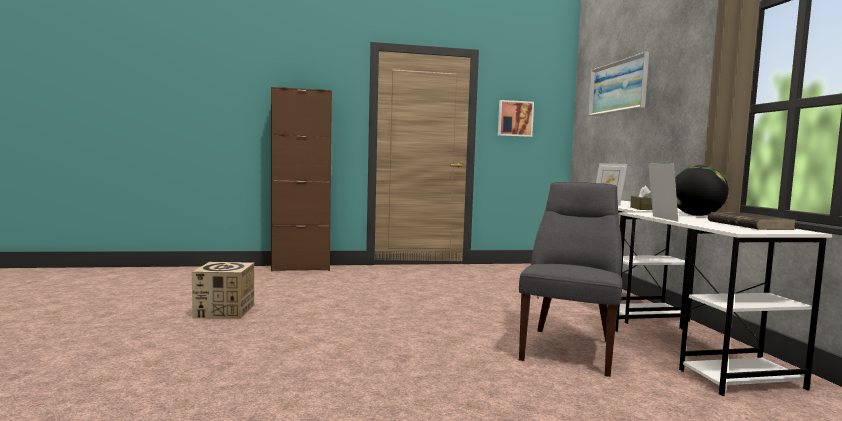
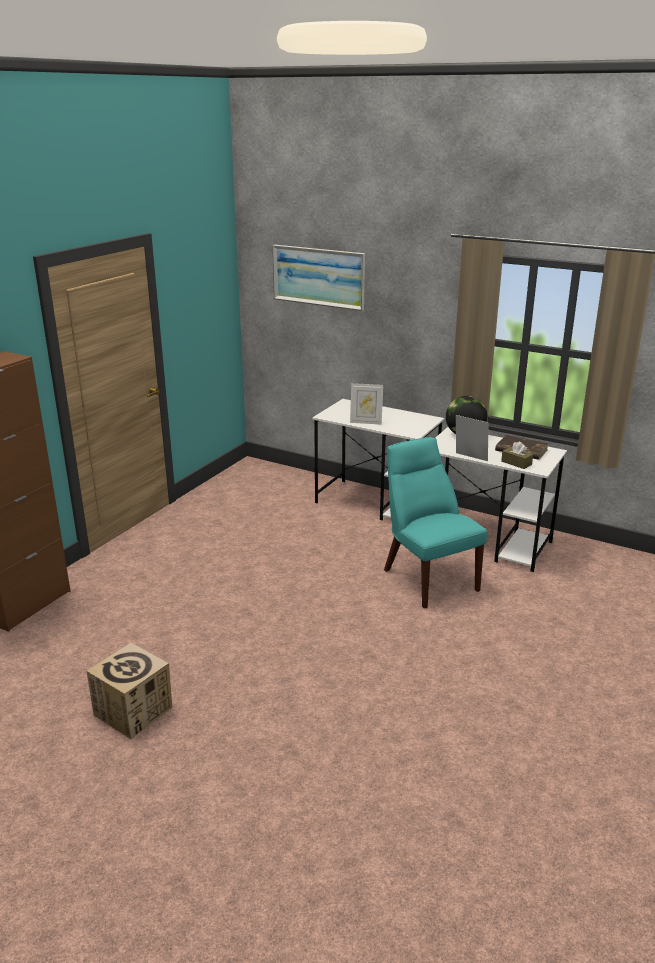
camera: 50 degrees left, 20 degrees up
(515, 118) = (193, 311): picture -> none
(569, 348) = (427, 578): grey chair -> turquoise chair
(642, 208) = (410, 429): brown tissue box -> brown tissue box (516, 463)

